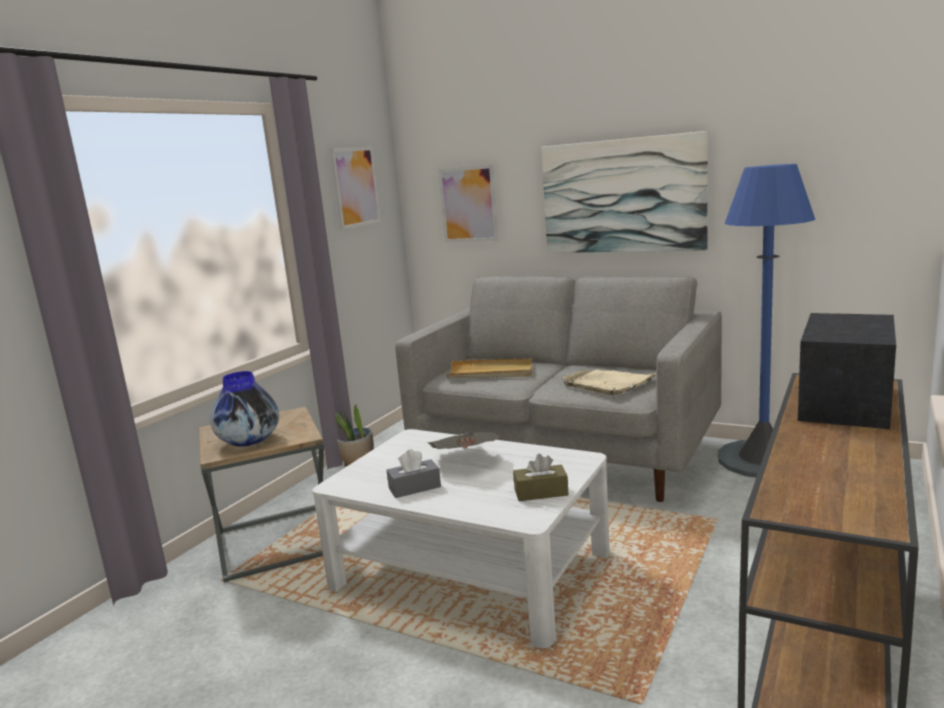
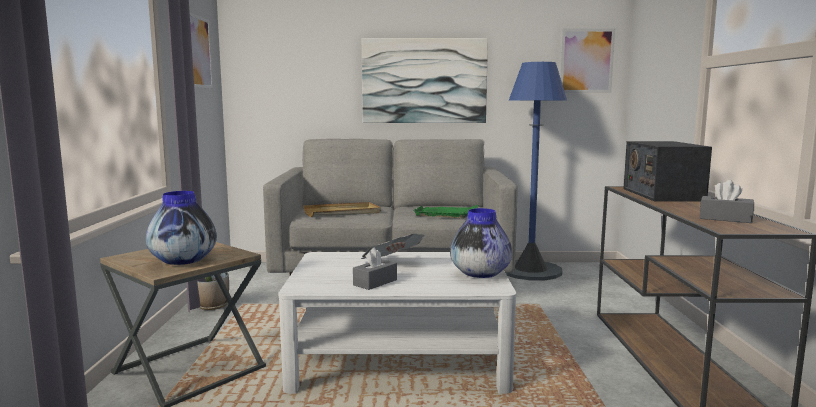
camera: 30 degrees left, 5 degrees down
(468, 204) = (291, 81): picture -> picture (586, 61)
(541, 492) = (480, 274): brown tissue box -> vase
(608, 383) = (447, 213): beige tray -> green tray
(829, 480) = (725, 219): none -> grey tissue box

